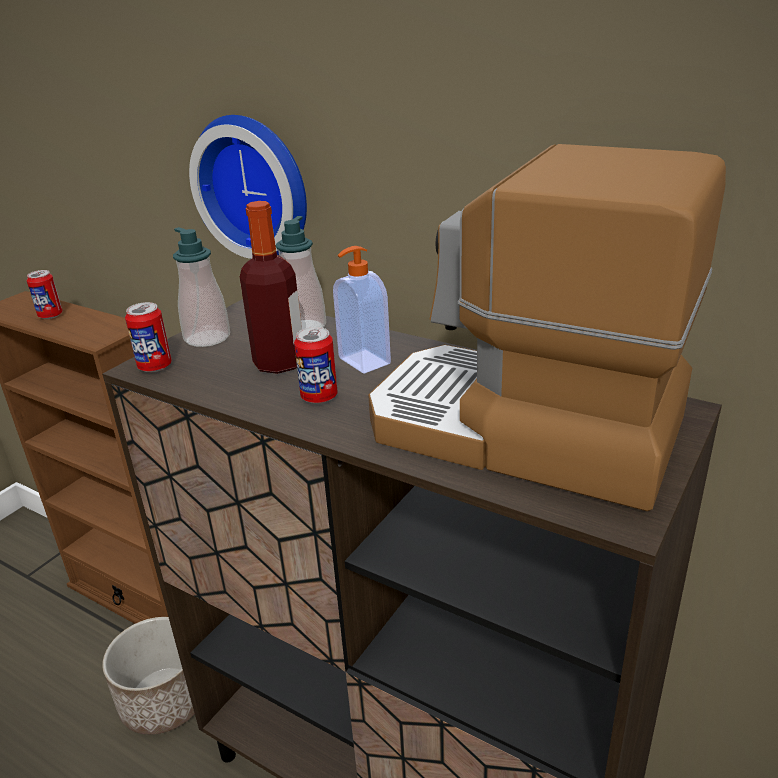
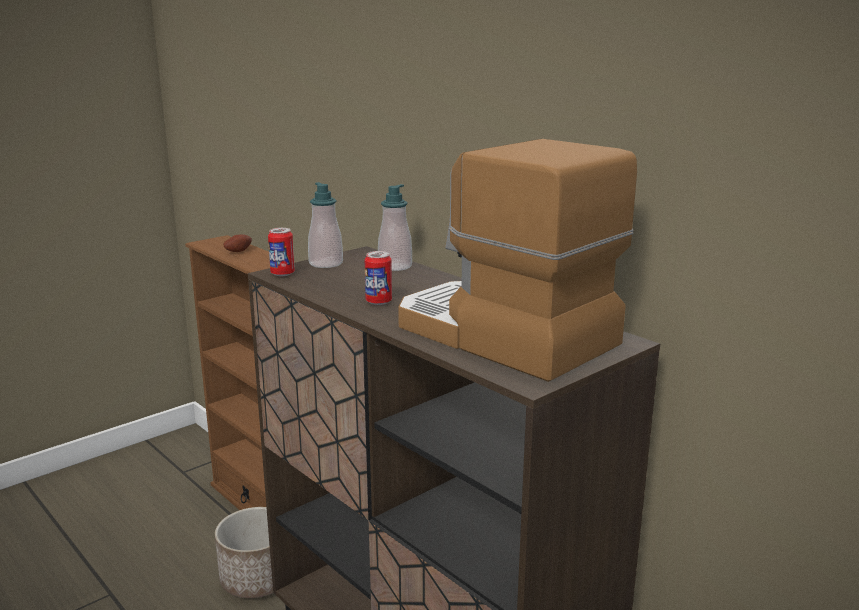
camera: 15 degrees right, 10 degrees down
(50, 315) = (238, 251): can -> potato
(256, 187) = (384, 165): wall clock -> none
(279, 363) = (364, 282): bottle -> none
(363, 361) = (422, 289): soap dispenser -> none

